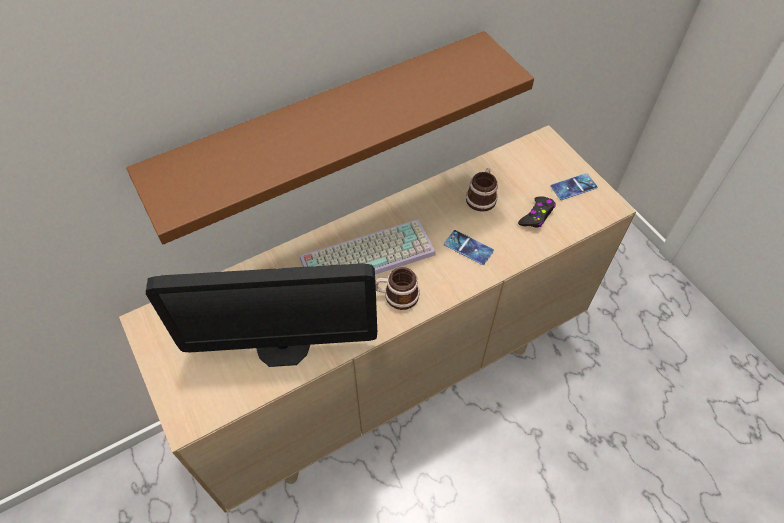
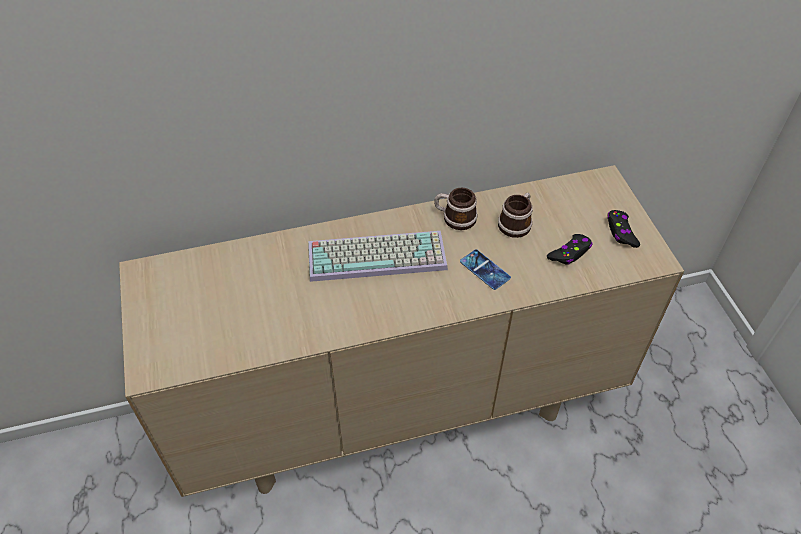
camera: 15 degrees right, 5 degrees down
(283, 345) = (264, 323): monitor -> none
(324, 125) = (352, 109): brown shelf -> none
(396, 295) = (393, 300): mug -> mug (455, 217)
(573, 187) = (621, 232): phone -> black game controller

